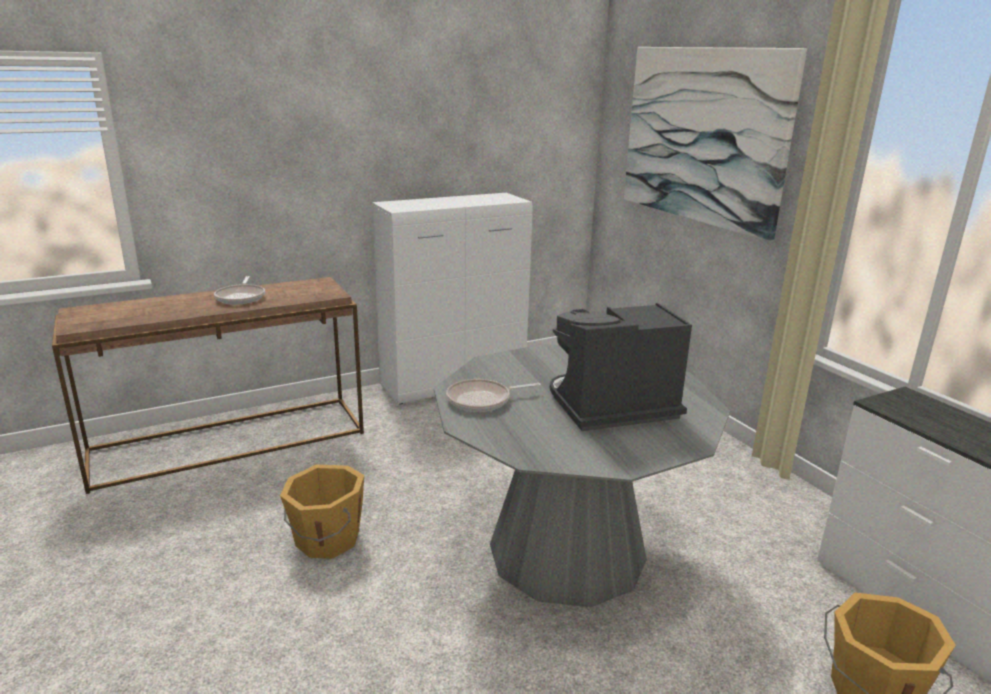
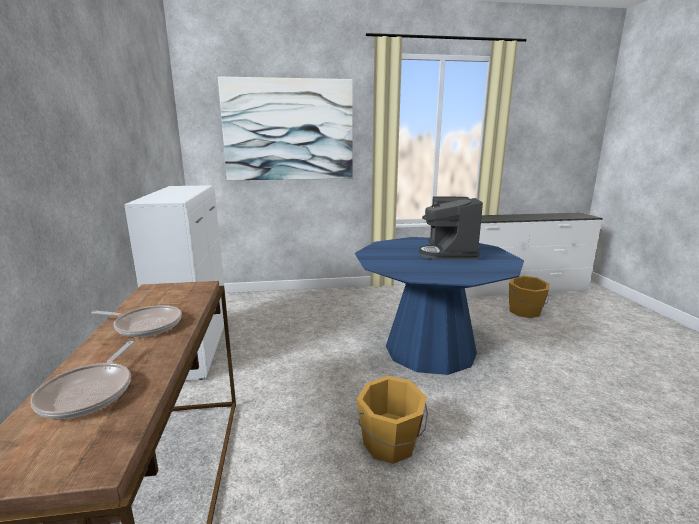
camera: 70 degrees left, 5 degrees down
(482, 400) = (433, 273): frying pan -> frying pan (90, 392)
(567, 552) = (430, 349): grey dining table -> blue dining table

